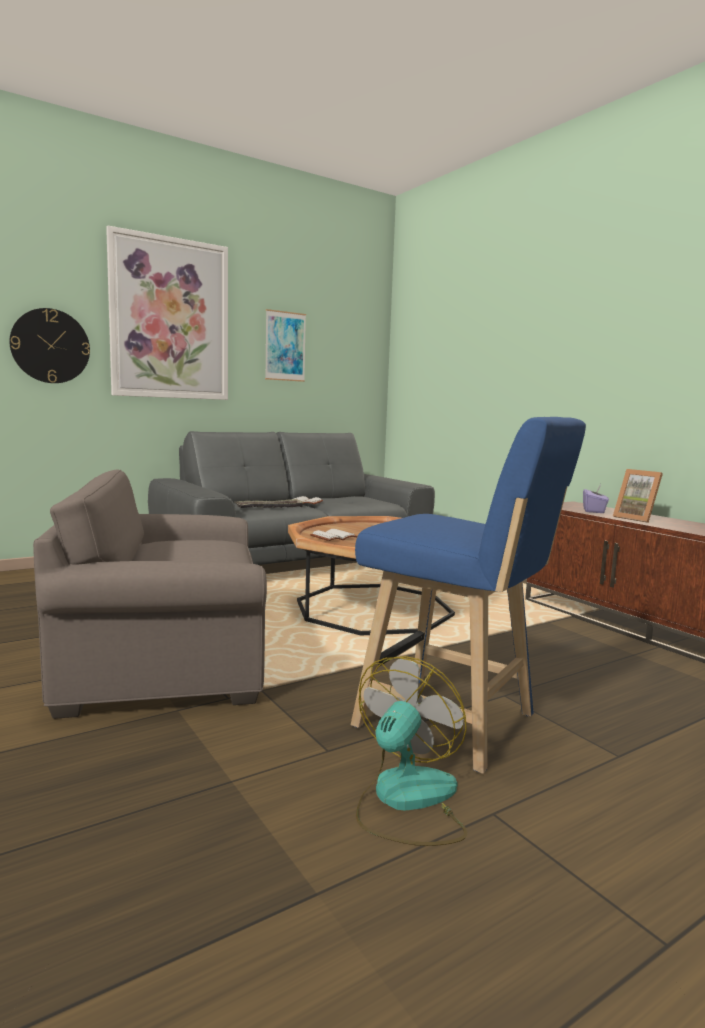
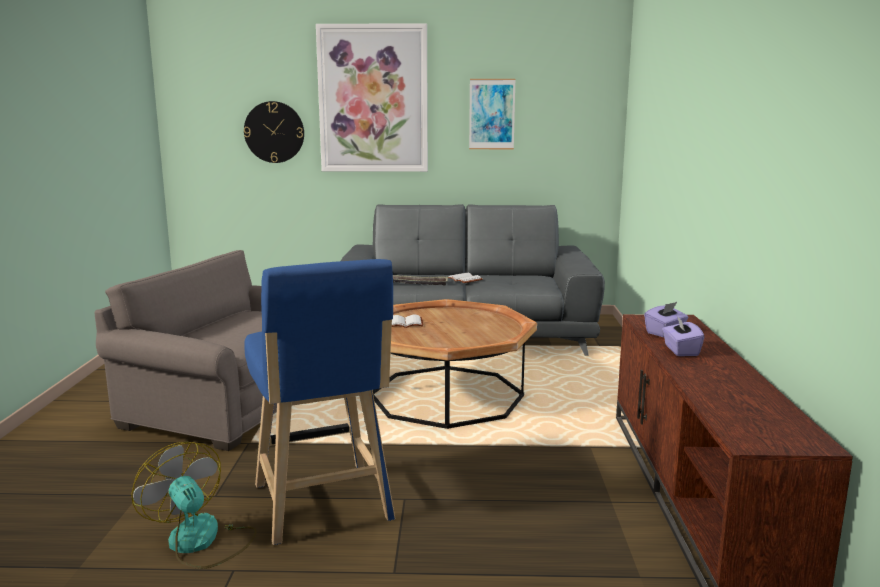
camera: 35 degrees right, 5 degrees up
(406, 801) = (201, 542): fan -> fan turned 105 degrees counterclockwise
(637, 518) = (680, 350): picture frame -> purple tissue box

